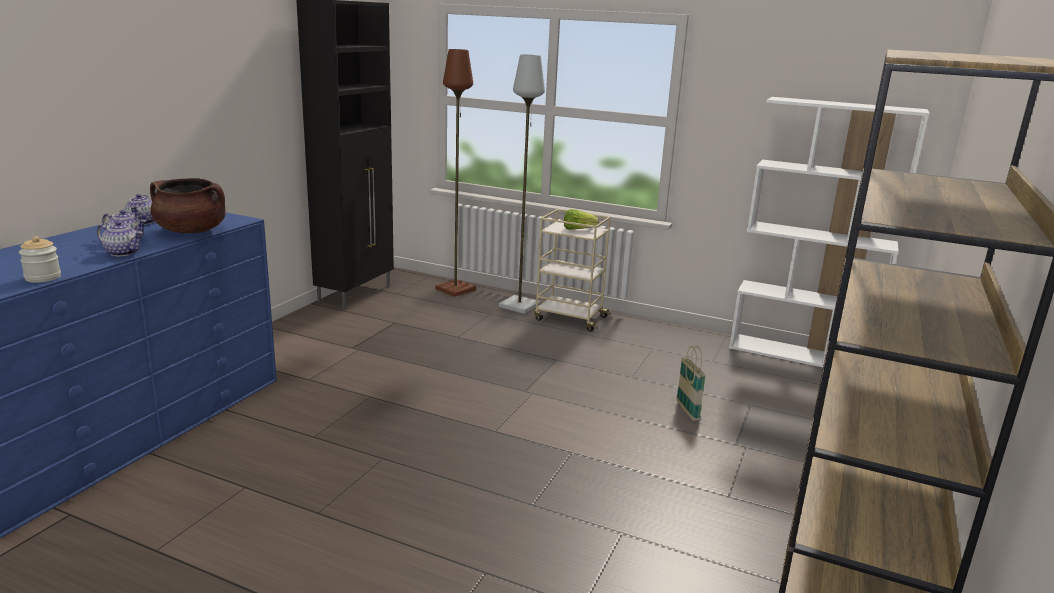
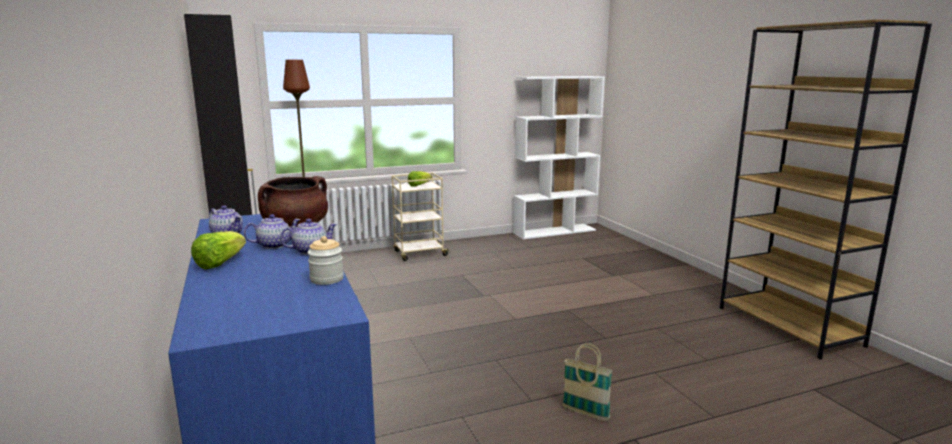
camera: 45 degrees left, 5 degrees down
(59, 242) = (220, 263): none -> lettuce
(520, 306) = (375, 257): grey floor lamp -> none
(687, 411) = (568, 271): basket -> basket (585, 413)

